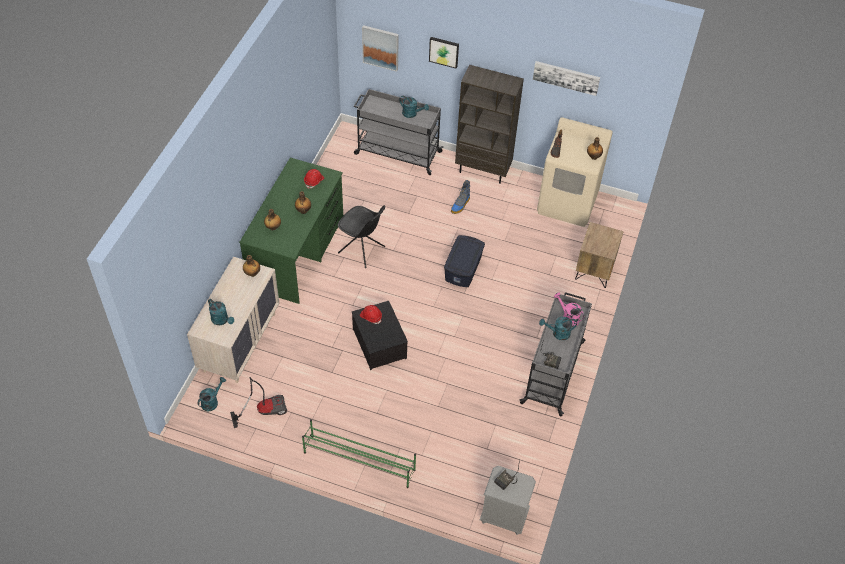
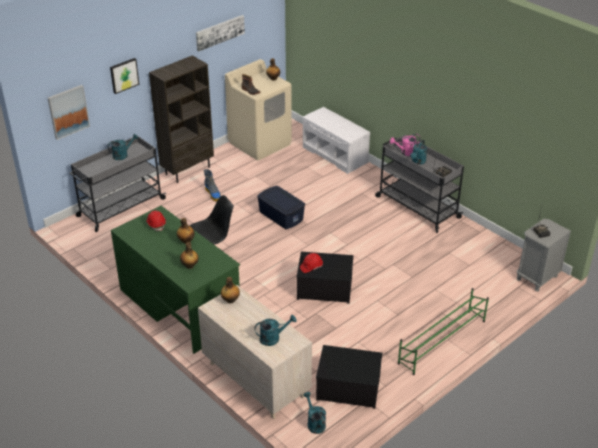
camera: 60 degrees left, 15 degrees down
(264, 410) = (349, 387): vacuum cleaner -> storage box
(595, 270) = (336, 155): brown nightstand -> white bench

